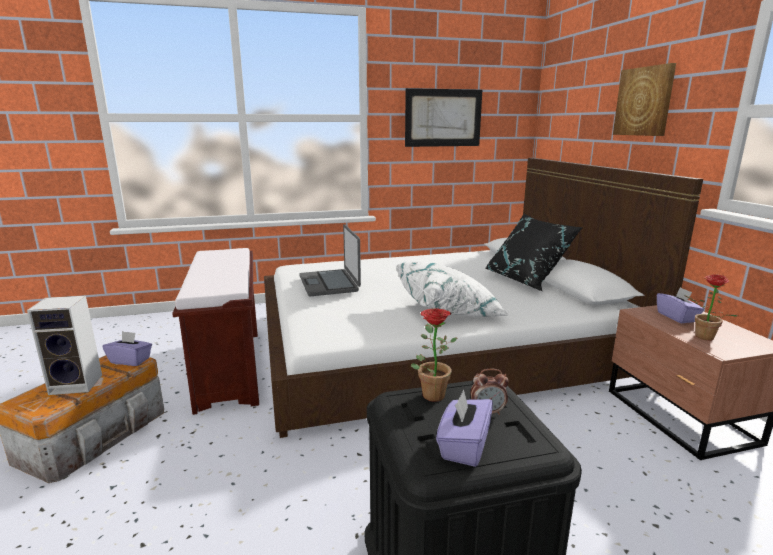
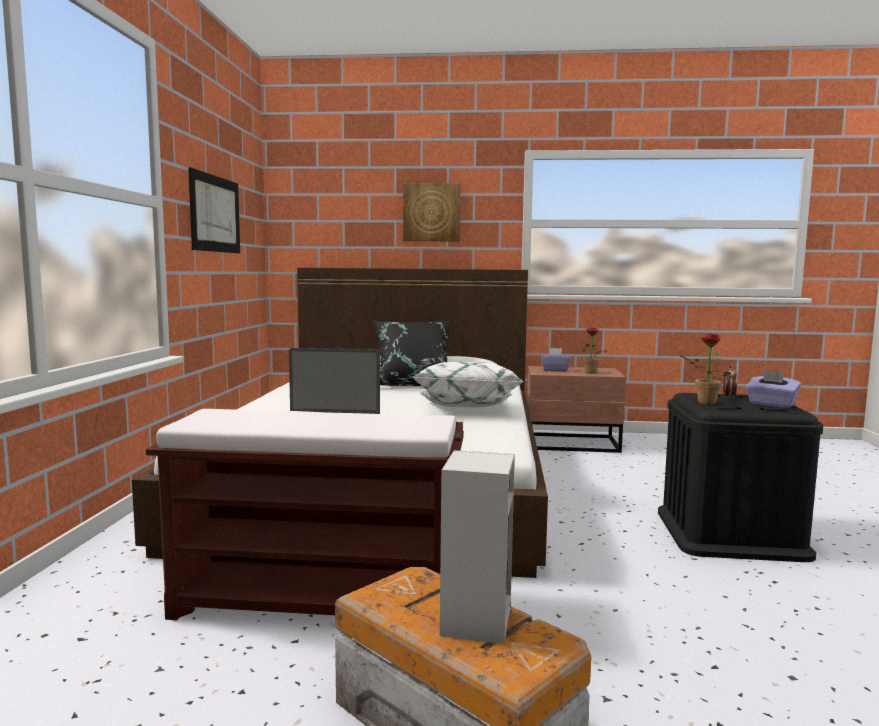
camera: 70 degrees left, 10 degrees down
(130, 360) = (409, 581): purple tissue box -> none

